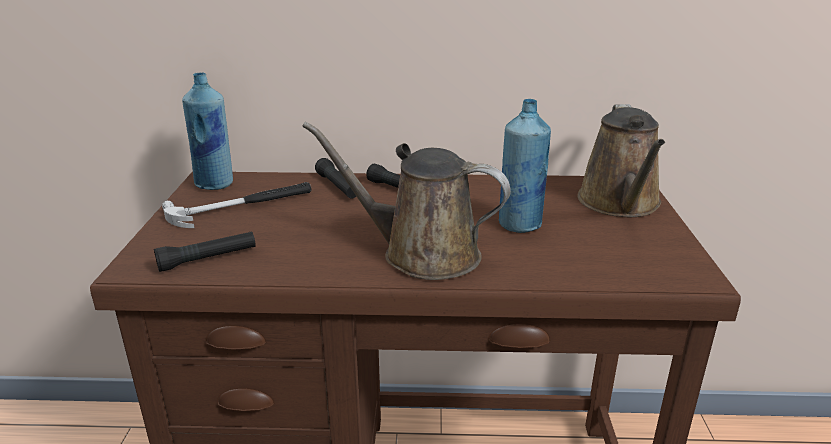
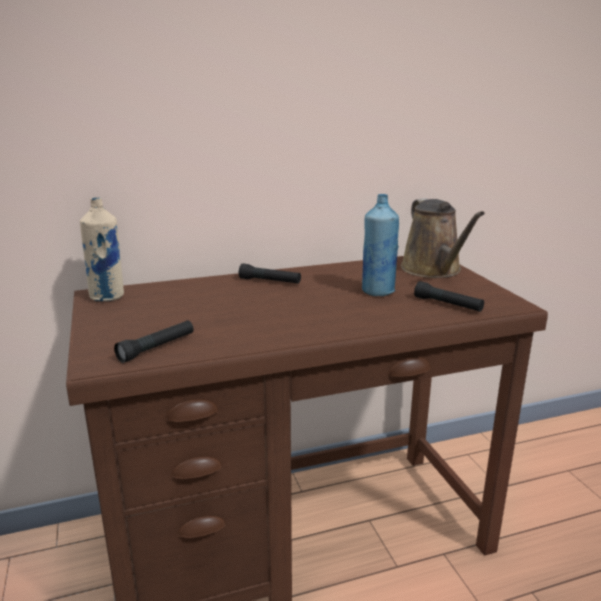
camera: 20 degrees left, 5 degrees down
(215, 184) = (108, 297): blue bottle -> beige bottle
(241, 206) = (148, 309): hammer -> none
(337, 187) = (217, 285): black flashlight -> black flashlight (448, 305)
(421, 253) = (325, 319): brown watering can -> none

